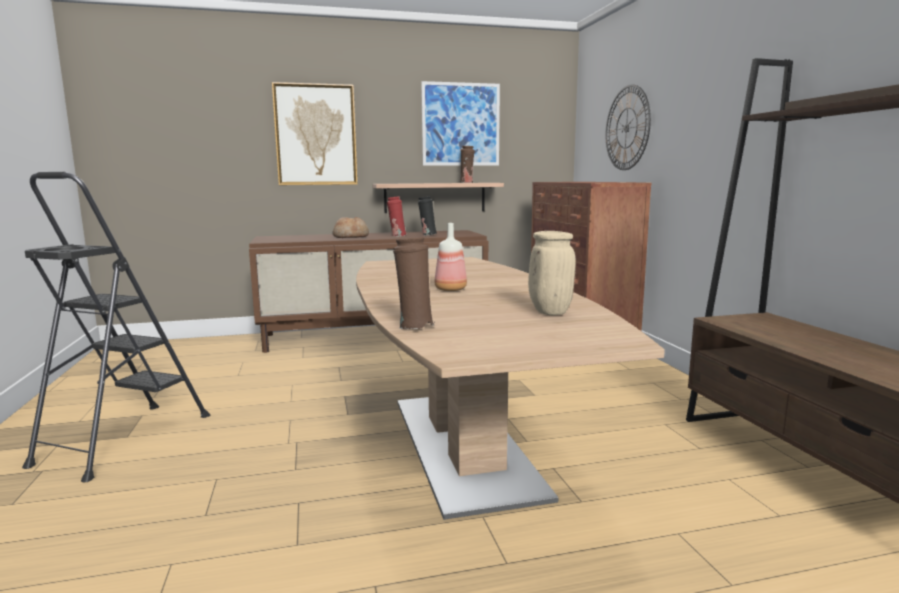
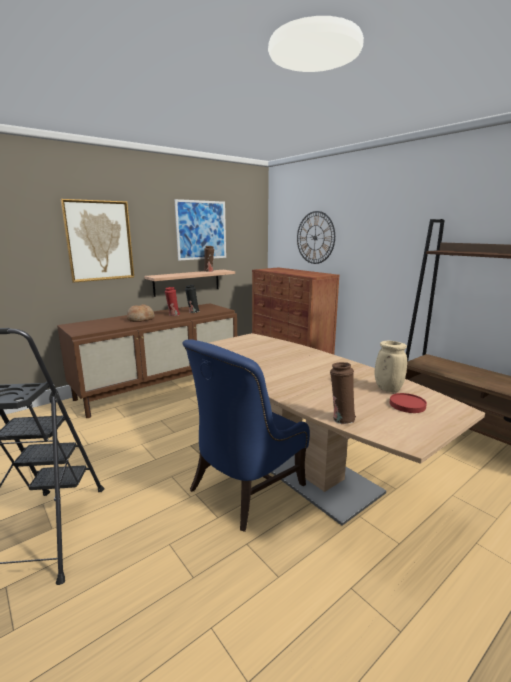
camera: 25 degrees left, 5 degrees up
(360, 450) = (245, 488): none -> blue chair
(449, 289) = (298, 373): bottle -> none
(543, 327) = (407, 405): none -> red plate

